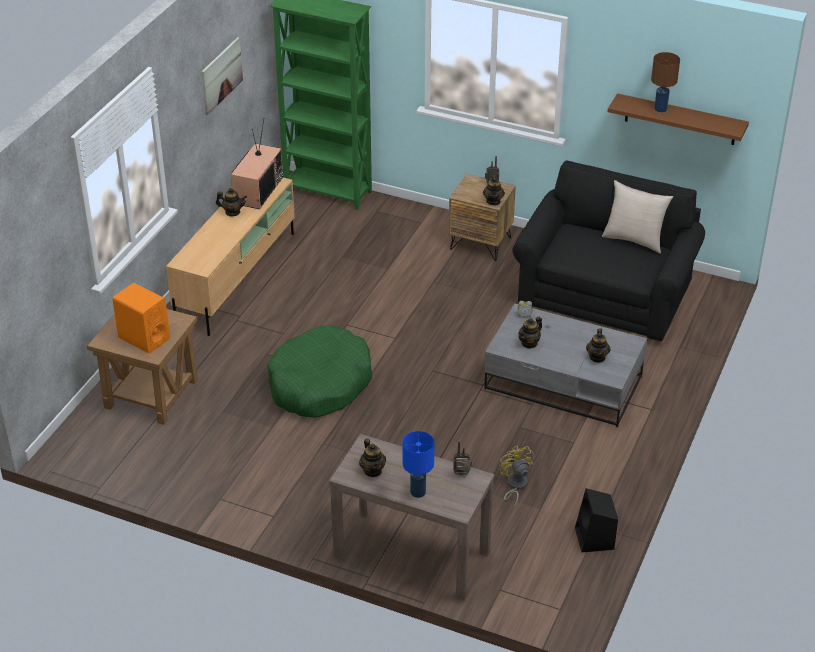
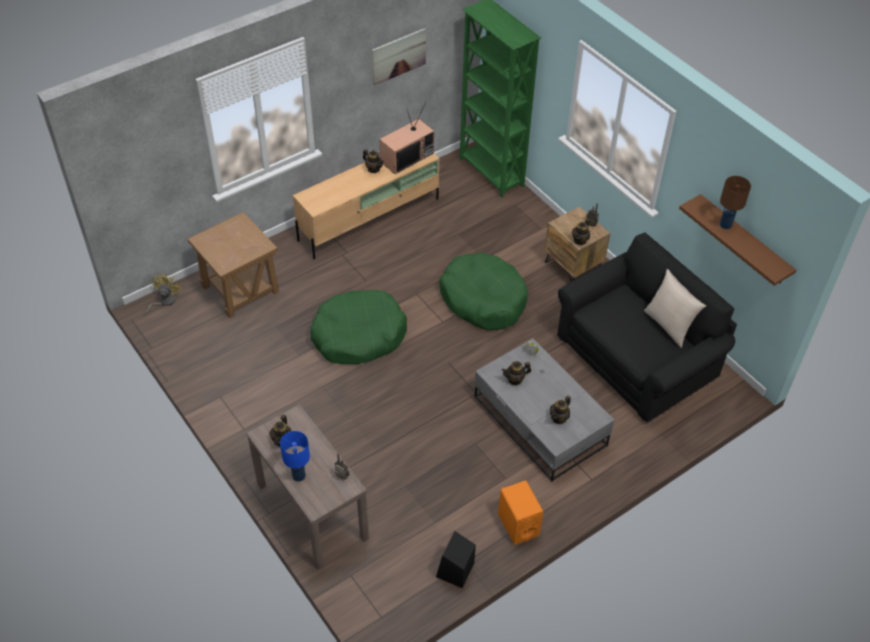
camera: 30 degrees right, 10 degrees up
(144, 338) = (228, 250): orange speaker -> orange speaker (518, 524)
(418, 303) = (483, 299): none -> green dog bed
(515, 486) = (431, 493): yellow fan -> yellow fan (164, 301)

